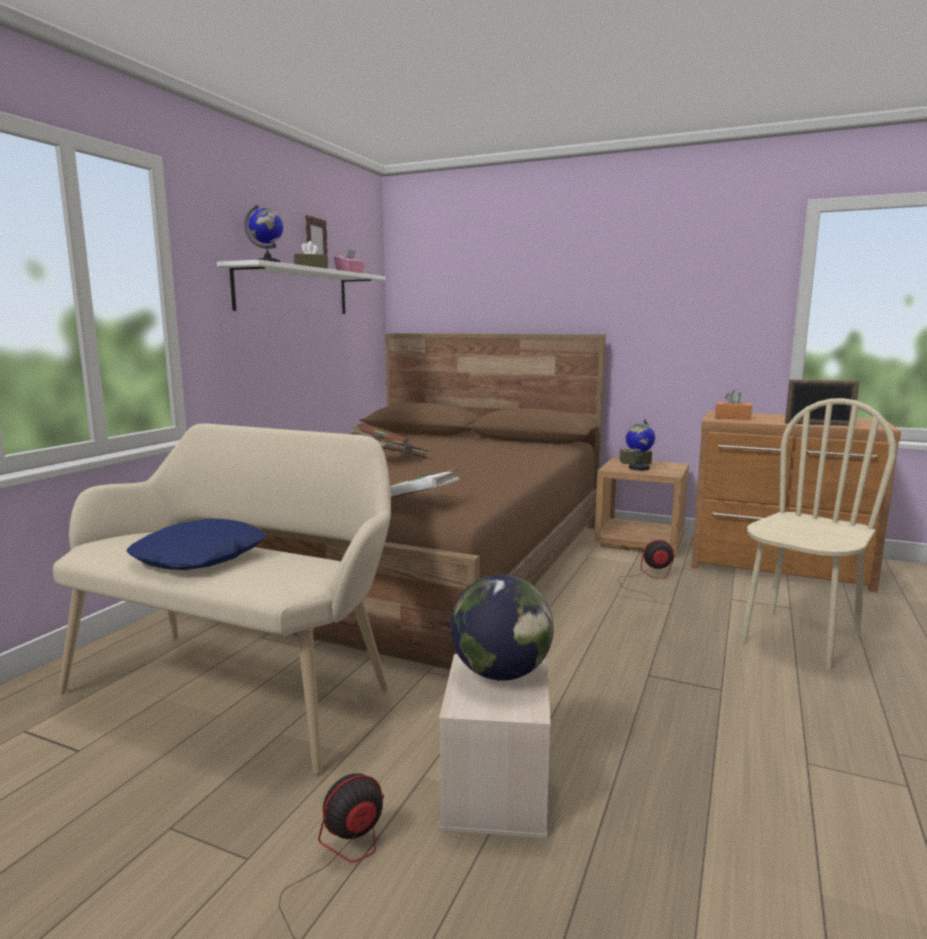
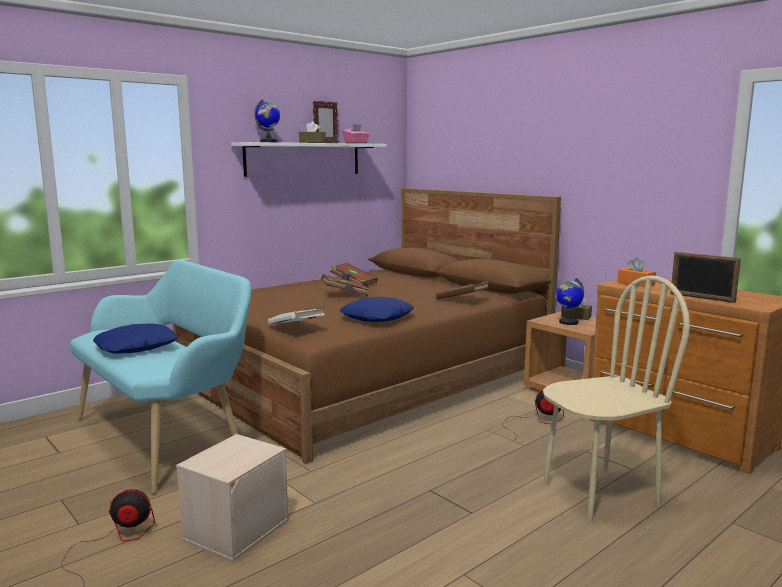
camera: 25 degrees right, 0 degrees up
(239, 686) = (167, 437): beige bench -> turquoise bench
(484, 480) = (377, 317): none -> blue pillow
(500, 673) = (244, 450): globe -> none
(534, 454) = (462, 300): none -> brown book

